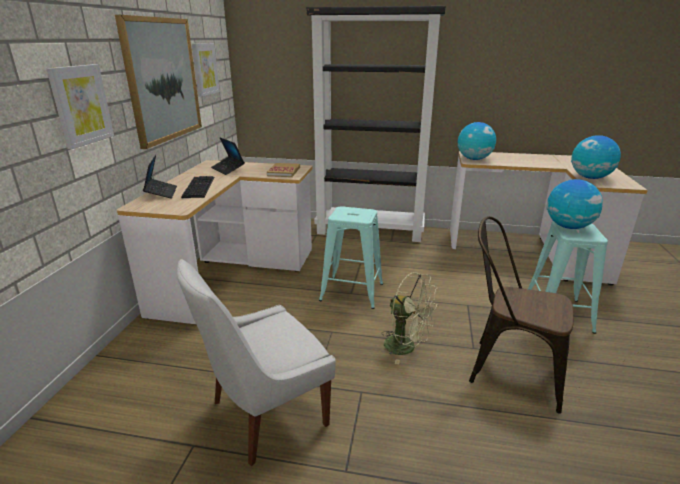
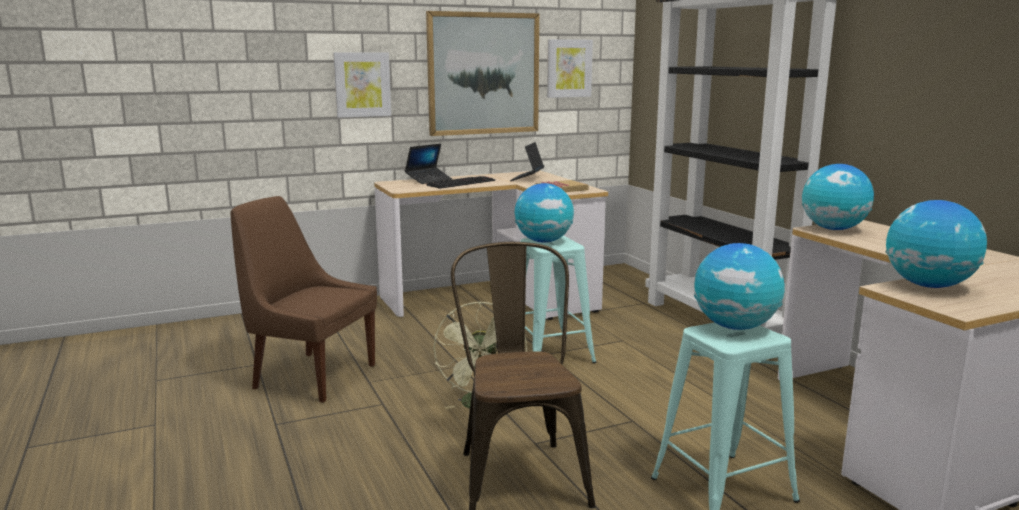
camera: 55 degrees right, 10 degrees down
(265, 415) = (311, 376): white chair -> brown chair
(347, 215) = (543, 241): none -> globe

